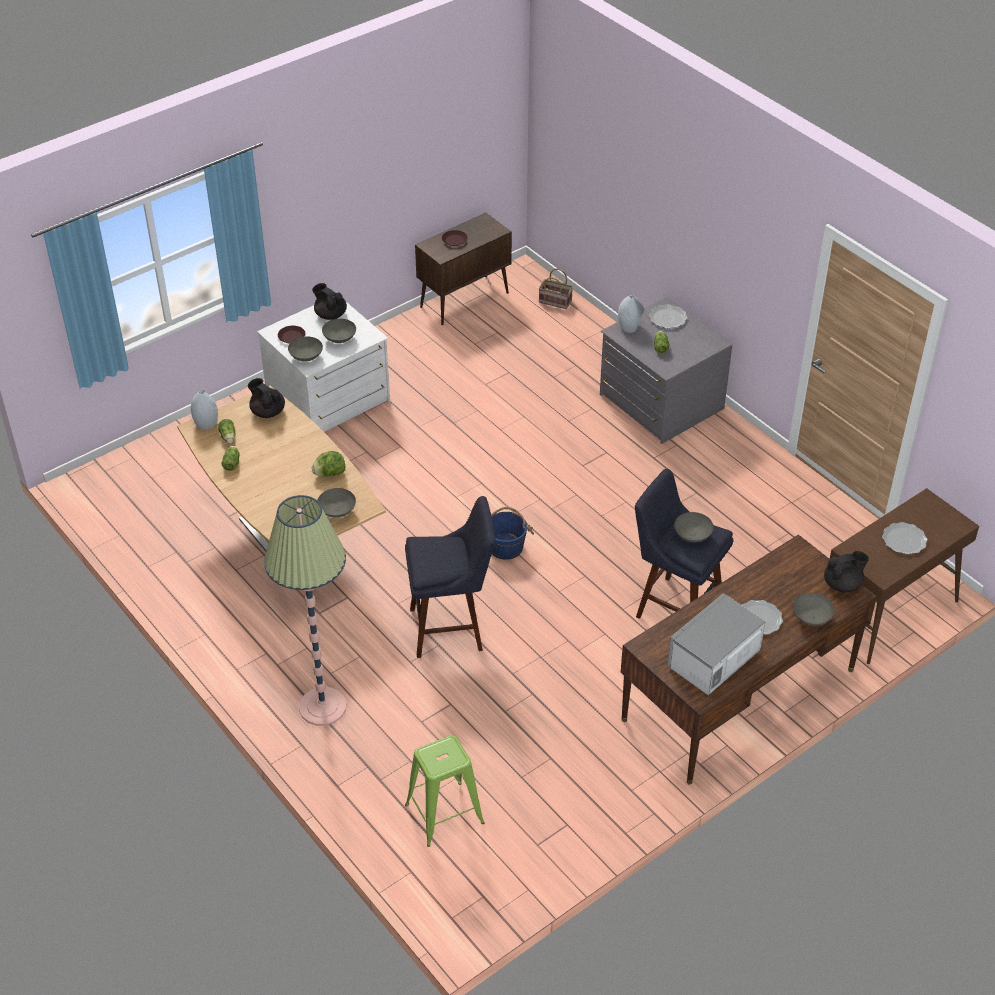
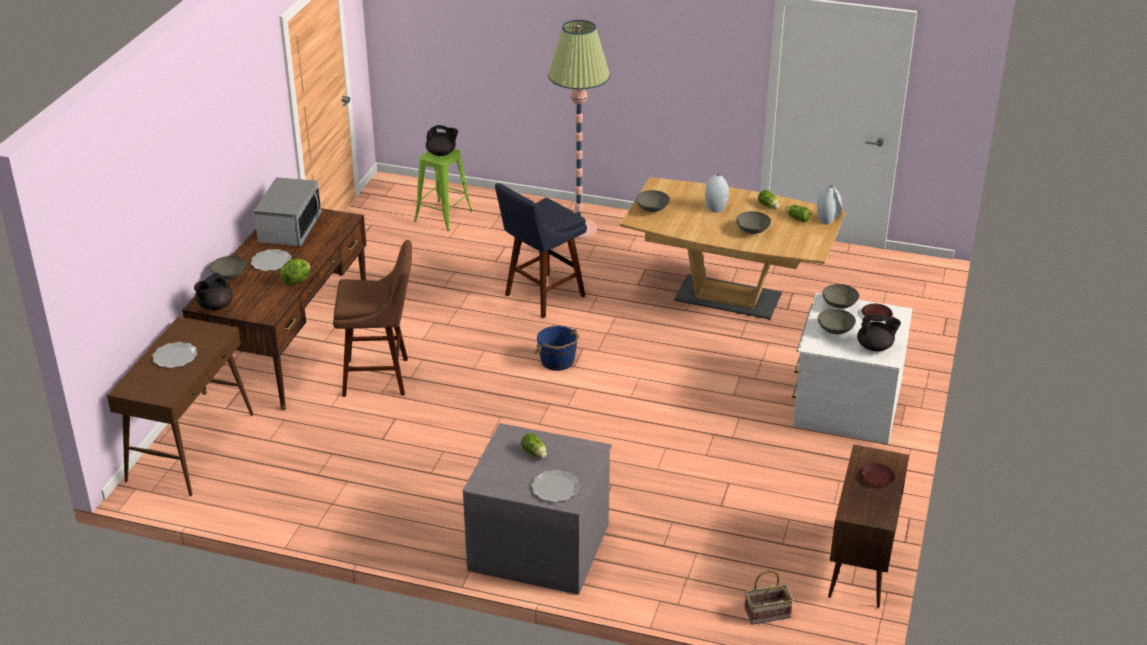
camera: 145 degrees right, 10 degrees down
(267, 411) = (796, 244): black teapot -> black teapot (441, 153)
(329, 473) = (690, 227): lettuce -> lettuce (297, 281)
(629, 326) = (586, 460): grey vase -> grey vase (715, 208)
(674, 607) = (381, 377): blue stool -> brown stool
(693, 536) = (363, 293): grey bowl -> grey bowl (752, 231)

